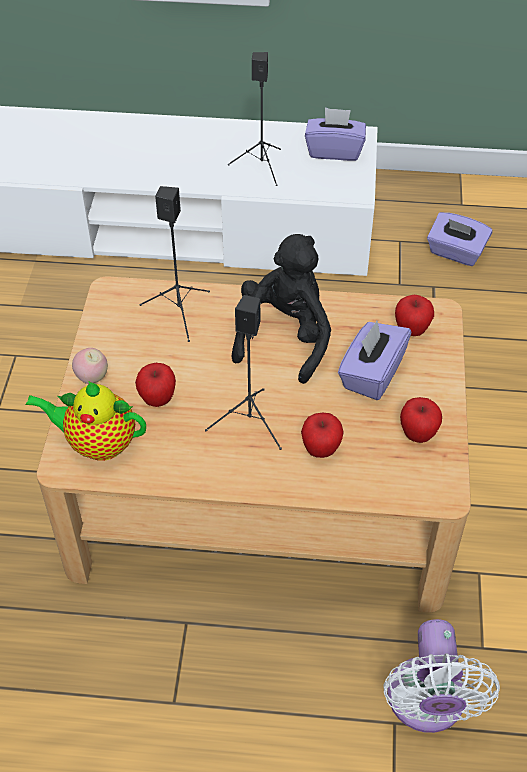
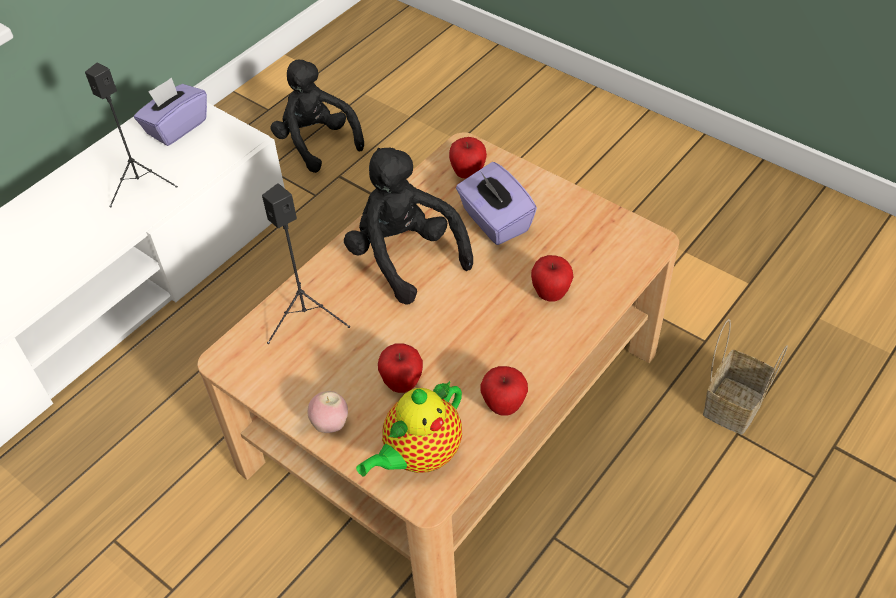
camera: 55 degrees left, 0 degrees up
(251, 422) = (484, 327): black speaker -> none
(418, 434) = (580, 225): apple -> apple (503, 405)
(426, 704) = (733, 403): white fan -> basket
(455, 253) = (316, 142): purple tissue box -> black plush toy

